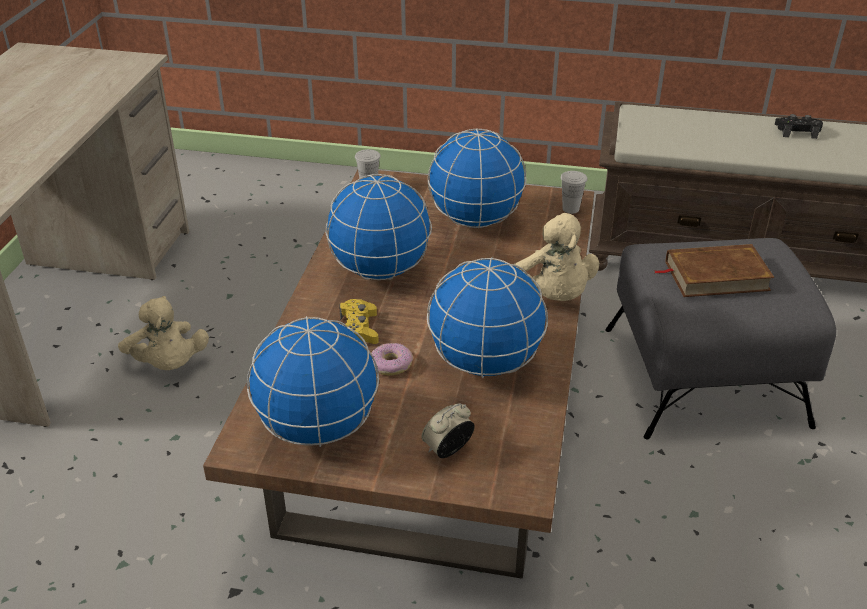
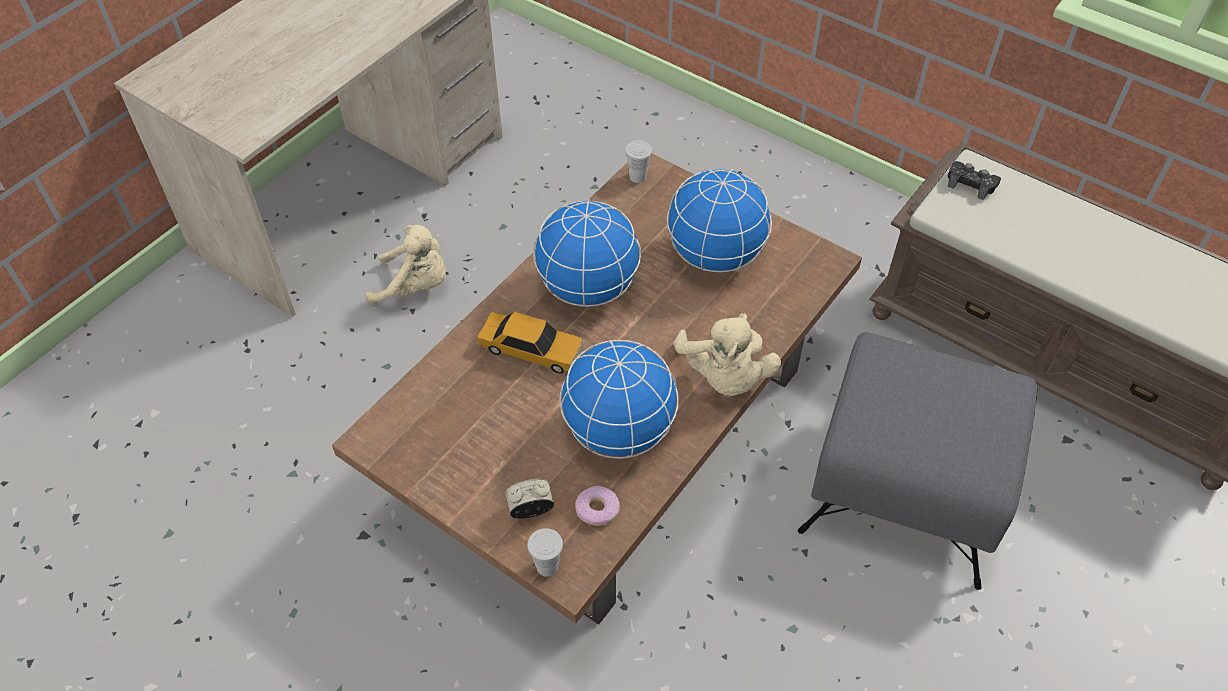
camera: 25 degrees right, 15 degrees up
(168, 364) = (415, 286): beige plush toy -> beige plush toy turned 75 degrees counterclockwise
(317, 428) = (437, 444): globe -> none
(359, 328) = (531, 349): yellow game controller -> toy car
(391, 364) = (536, 400): donut -> donut (597, 509)
(570, 209) = (821, 273): white cup -> white cup (547, 566)
(716, 276) = (920, 408): brown book -> none
(797, 131) = (1143, 253): black game controller -> black game controller (971, 184)

